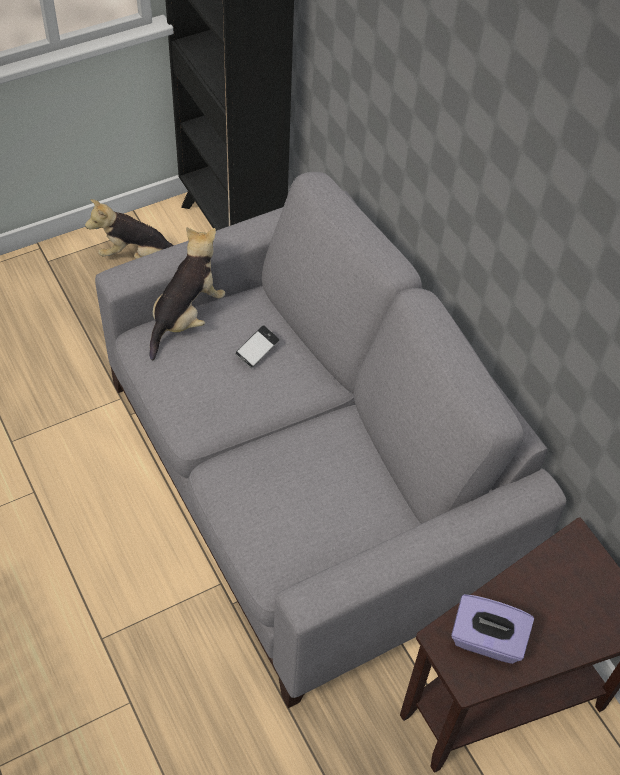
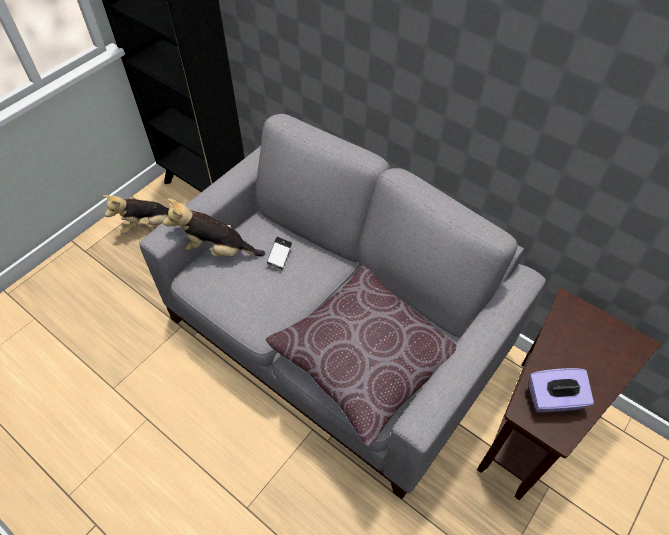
camera: 20 degrees left, 0 degrees up
(186, 317) = (217, 251): plush toy -> plush toy turned 90 degrees counterclockwise
(295, 511) = (364, 359): none -> brown pillow

